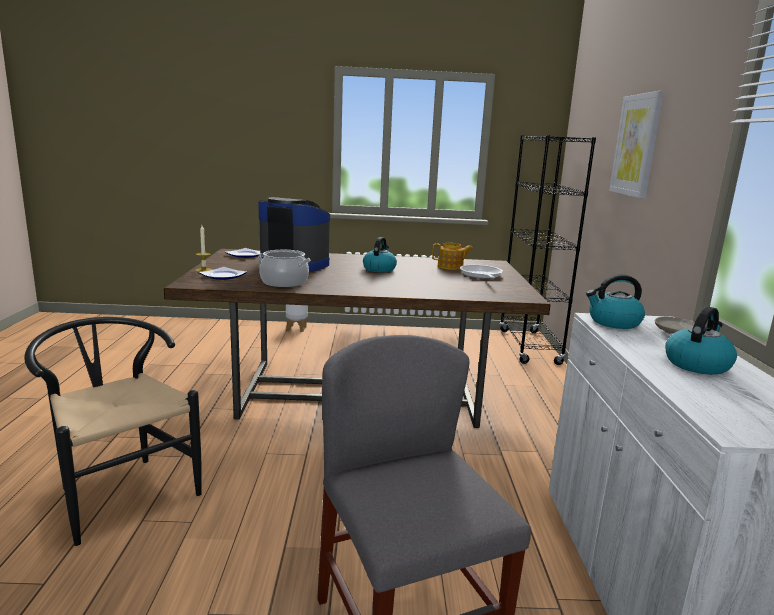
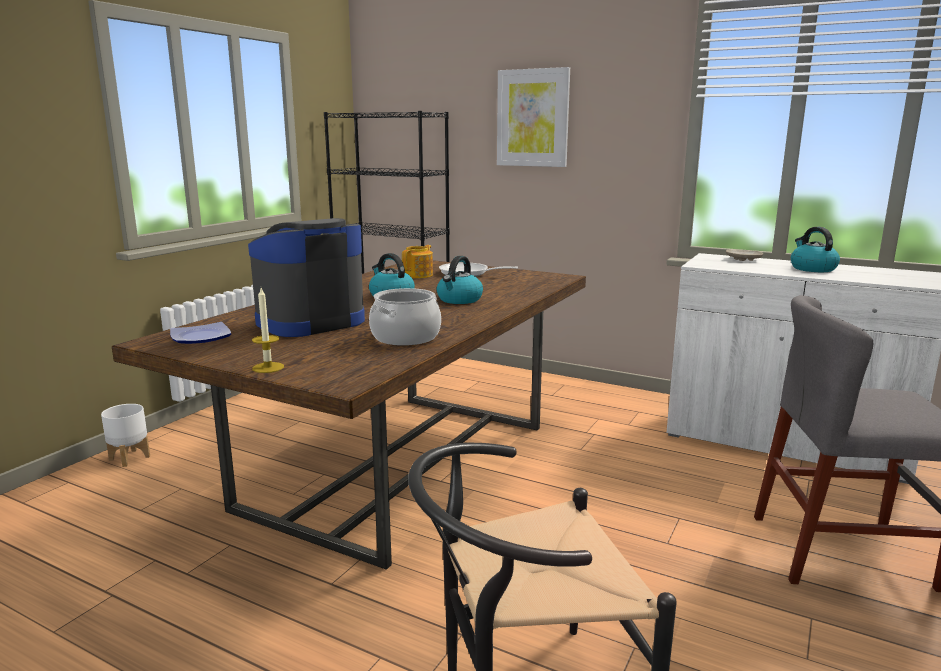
camera: 60 degrees left, 0 degrees up
(223, 276) = (327, 361): plate -> none
(613, 322) = (713, 264): kettle -> kettle (459, 300)

